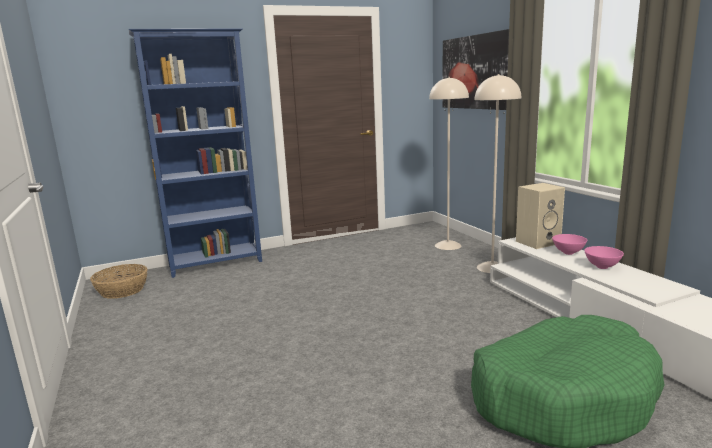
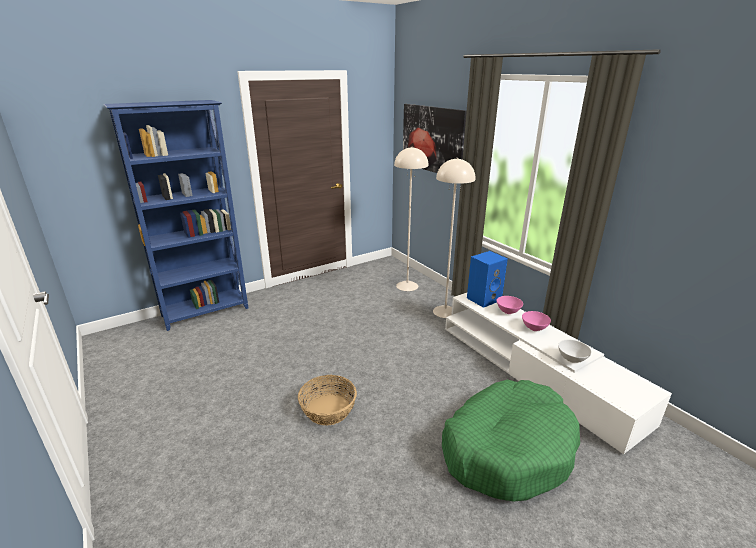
camera: 10 degrees left, 10 degrees up
(122, 290) = (122, 349): basket -> basket (328, 409)
(538, 242) = (484, 298): beige speaker -> blue speaker
(653, 294) = (572, 360): none -> white bowl

